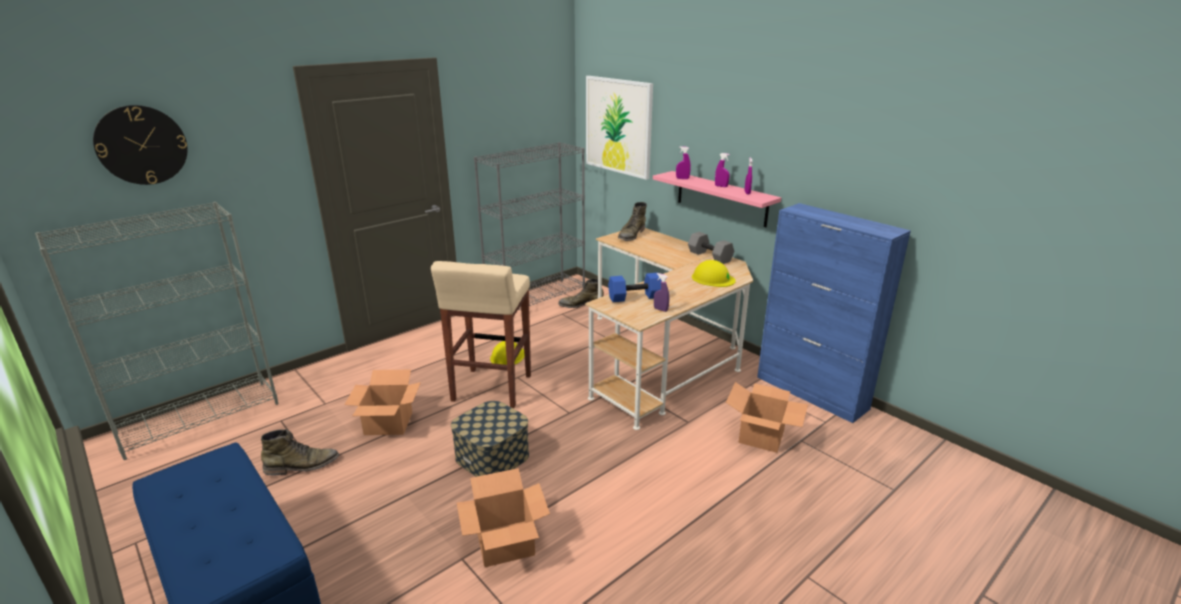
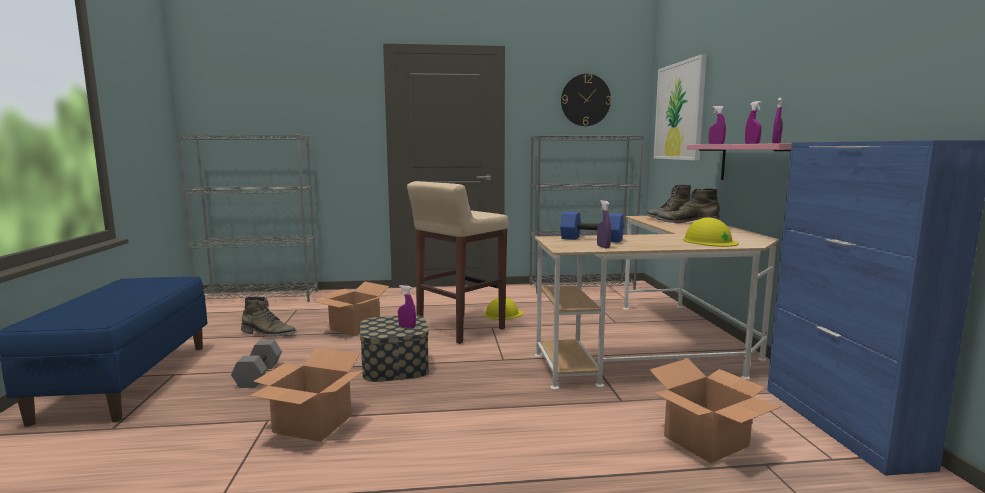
camera: 35 degrees right, 15 degrees down
(141, 145) = (271, 88): wall clock -> wall clock (585, 100)
(504, 420) = (407, 327): none -> purple spray bottle
(581, 304) = (619, 297): green boot -> green boot (687, 222)
(709, 256) = (734, 232): grey dumbbell -> grey dumbbell (258, 374)

